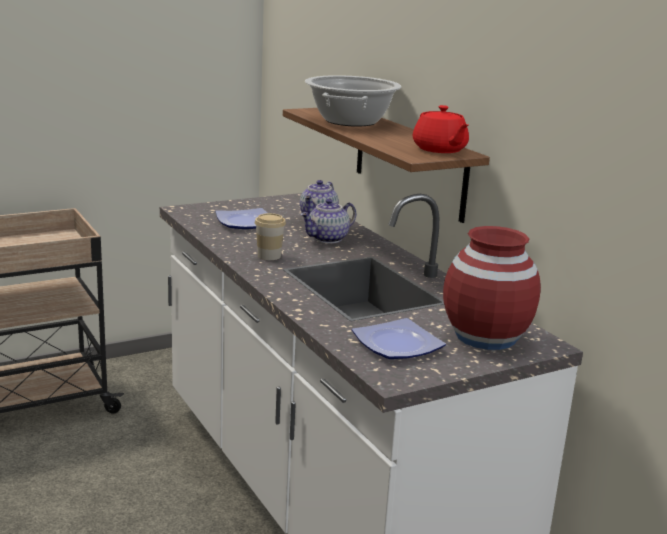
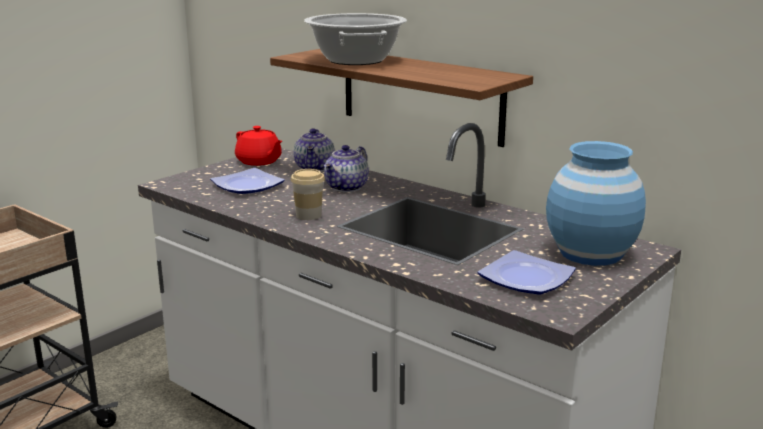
camera: 20 degrees left, 0 degrees up
(439, 150) = (482, 75): red teapot -> red teapot (259, 161)
(486, 336) = (590, 253): red vase -> blue vase

